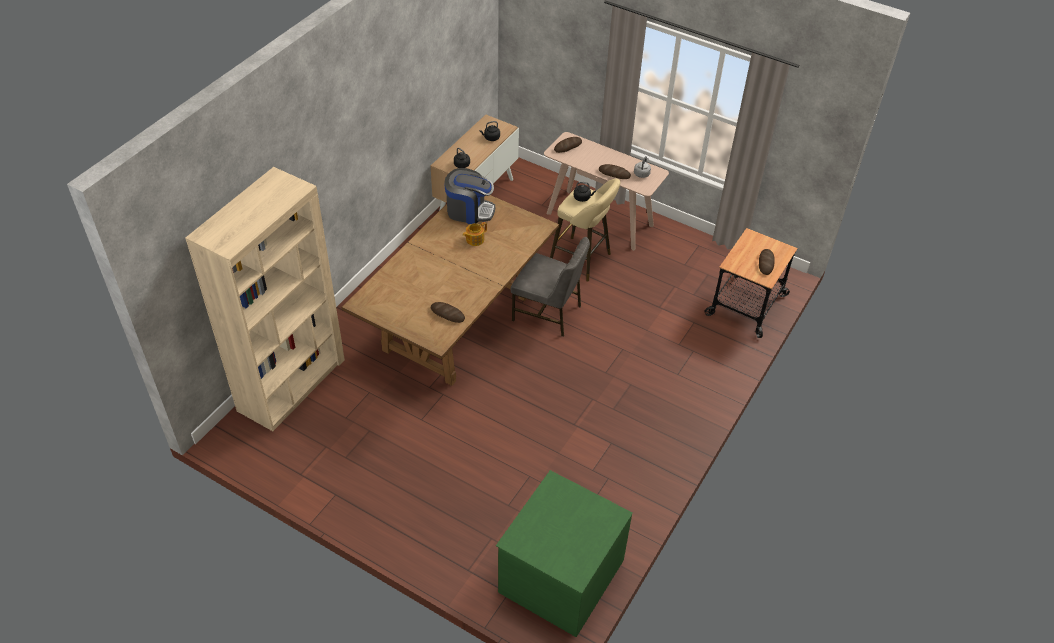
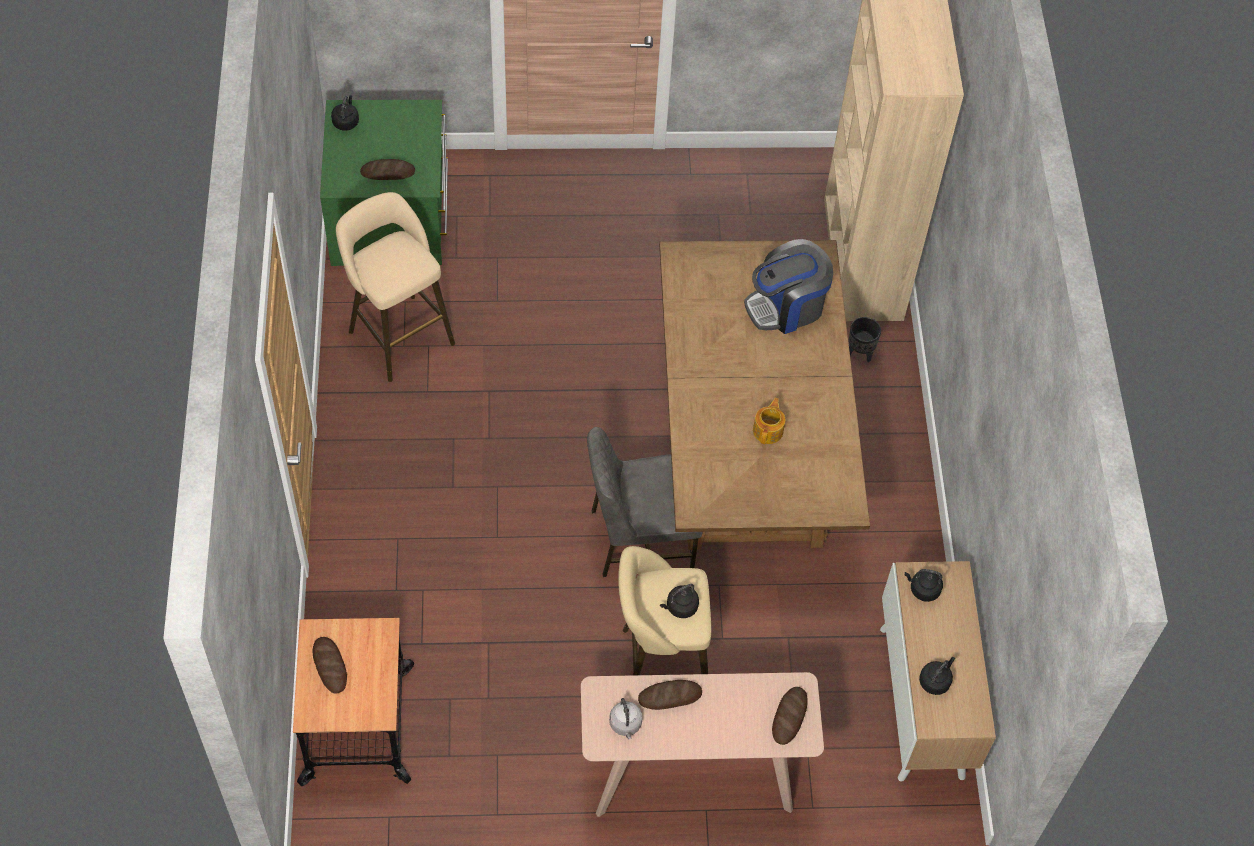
camera: 145 degrees right, 10 degrees up
(349, 338) = (860, 352): none -> black planter
(447, 314) = (702, 298): bread -> bread (387, 172)
(469, 211) = (819, 477): coffee machine -> coffee machine (786, 306)
(578, 564) = (346, 121): none -> black kettle
(607, 488) = (398, 333): none -> beige stool

